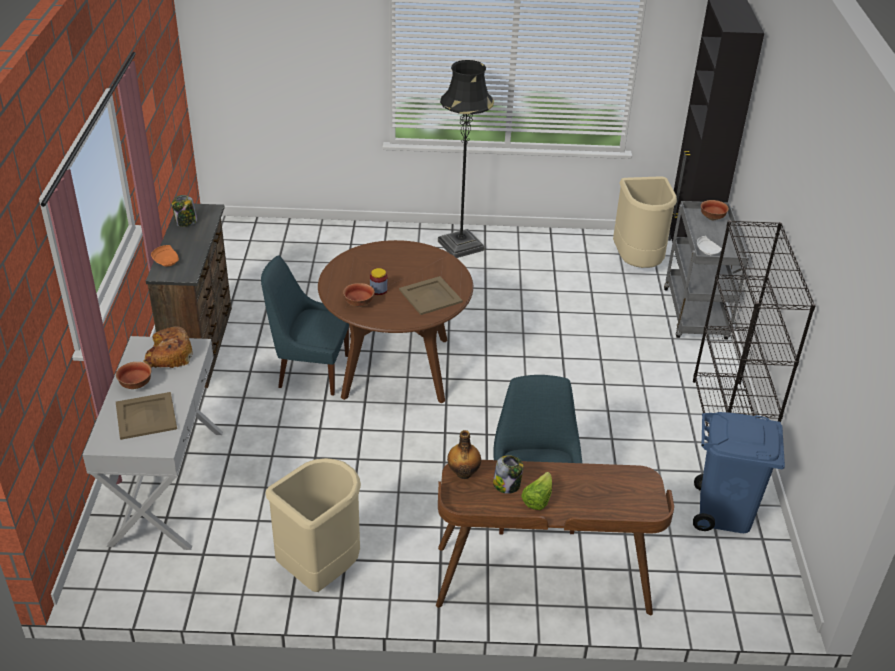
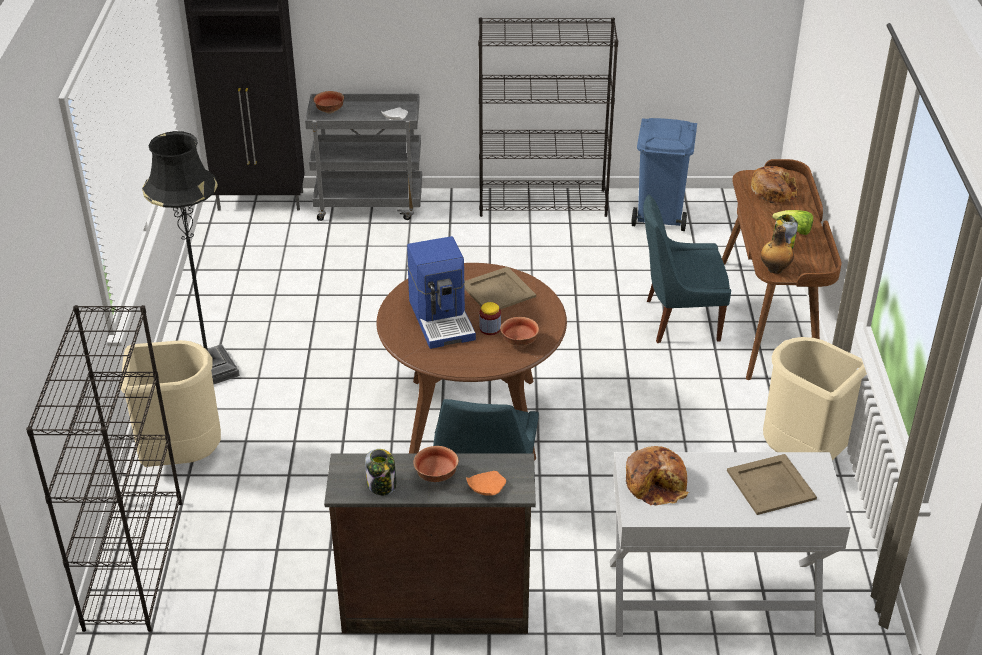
camera: 90 degrees left, 0 degrees up
(135, 384) = (718, 504): bowl -> bowl (436, 476)
(275, 229) = (134, 563): none -> black bookcase
(393, 268) = (442, 319): none -> coffee machine
(617, 495) = (774, 191): none -> bread
(638, 263) = (265, 234): beige trash can -> beige trash can (180, 456)

